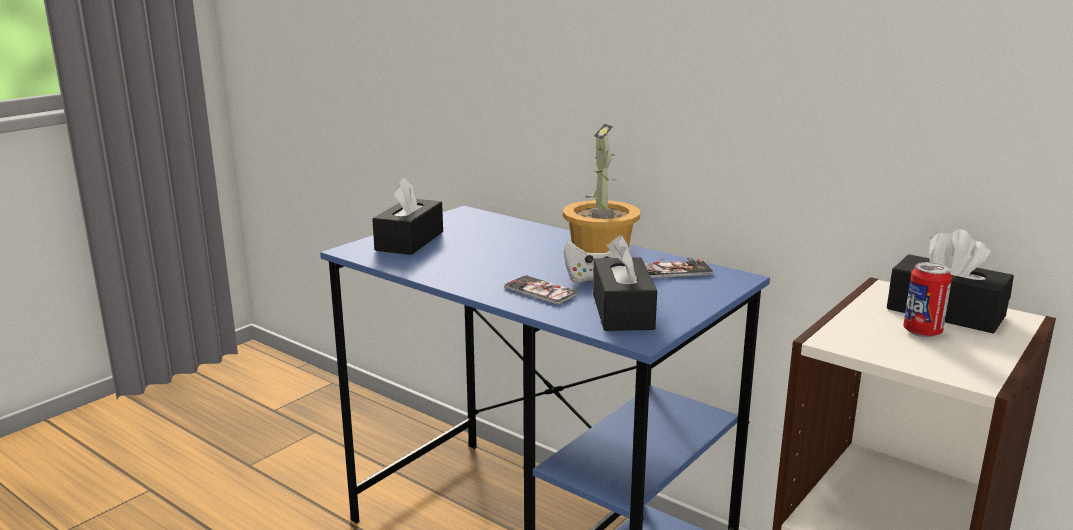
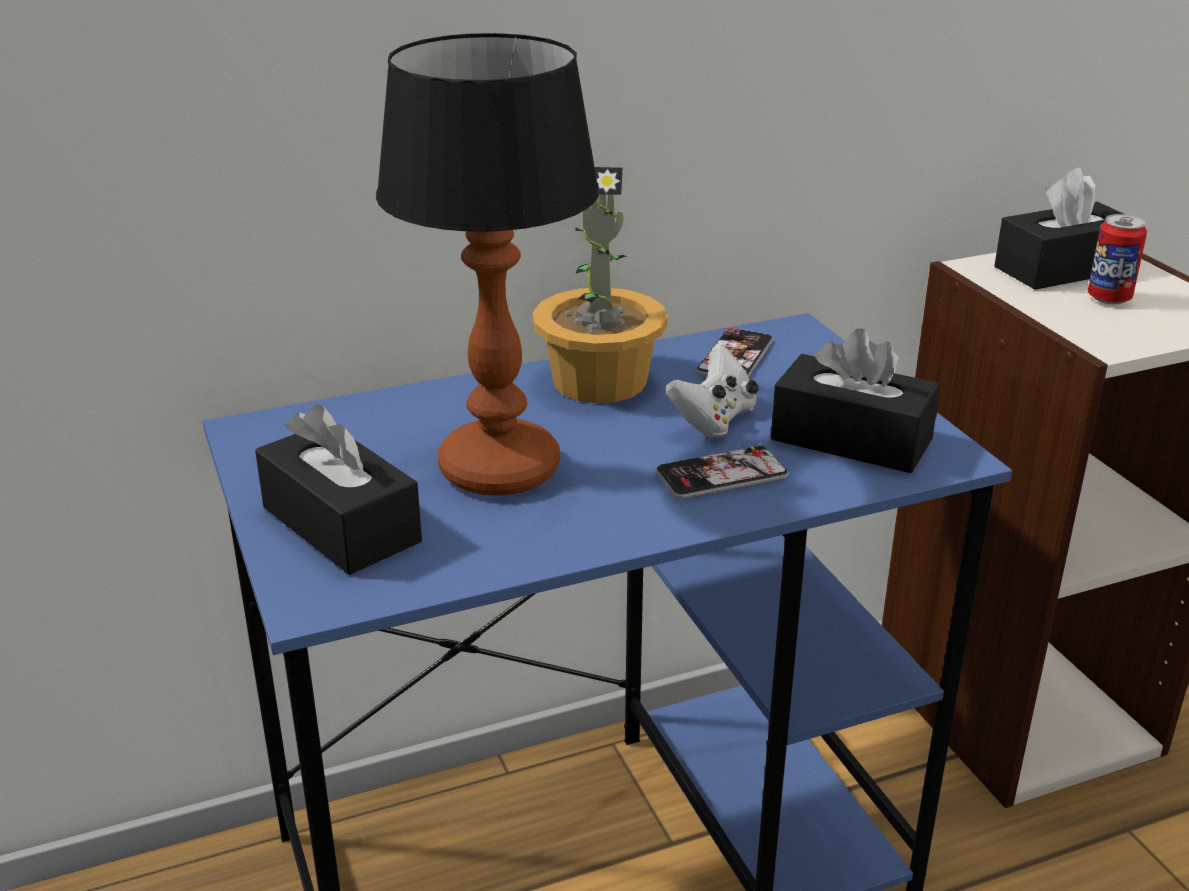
camera: 60 degrees left, 10 degrees up
(488, 253) = (502, 469): none -> table lamp

